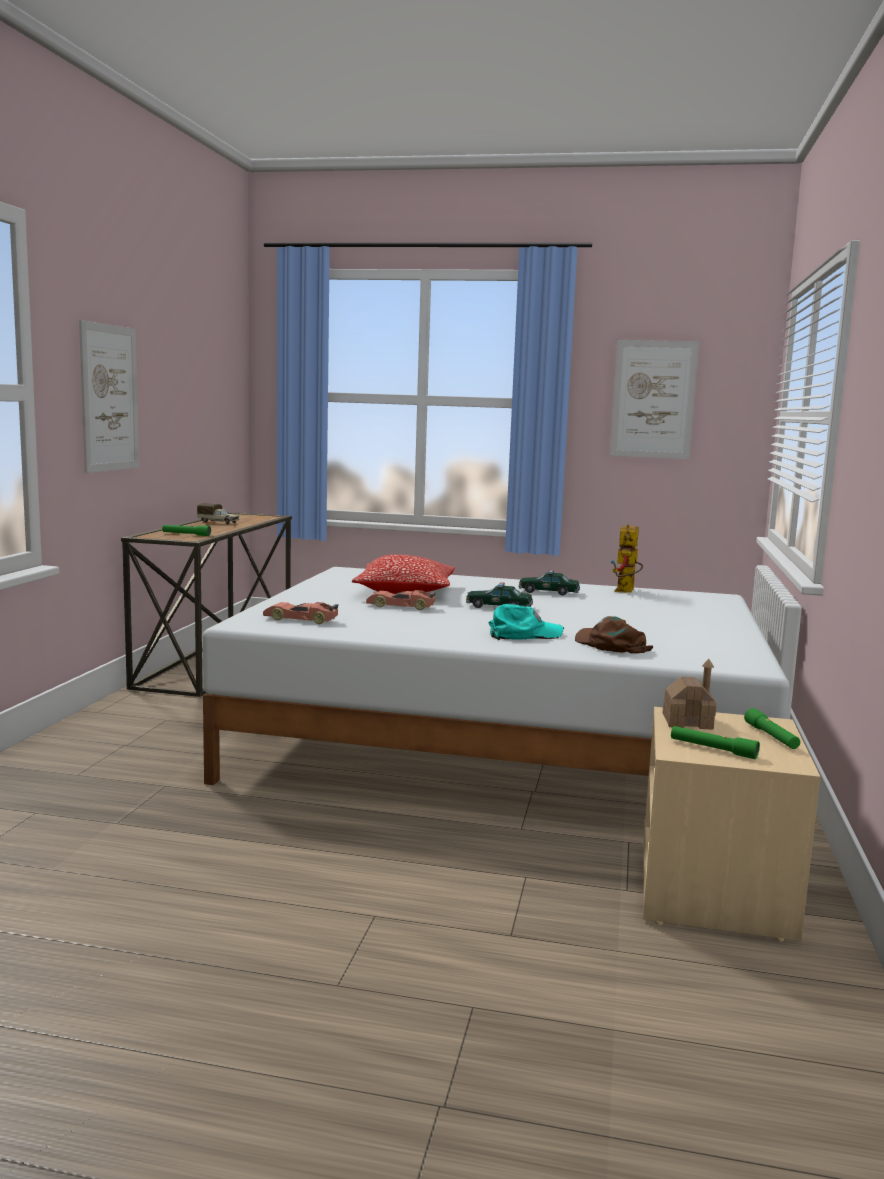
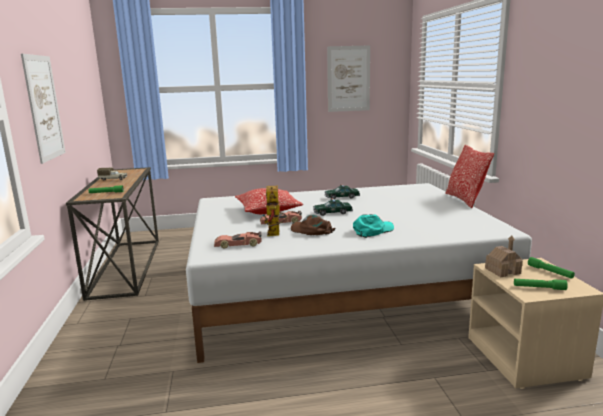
camera: 20 degrees left, 5 degrees up
(610, 645) = (424, 229): brown cap -> brown cap (311, 230)
(626, 592) = (377, 190): toy robot -> toy robot (275, 234)
(760, 622) = (465, 200): none -> pillow

